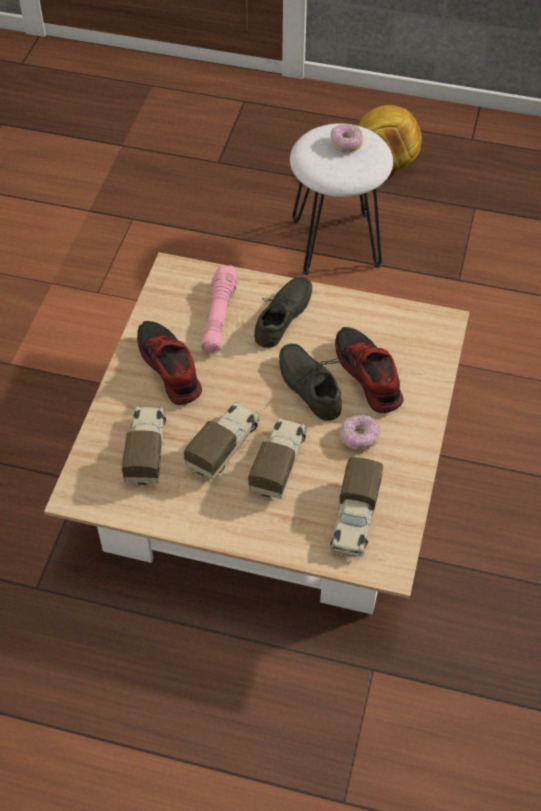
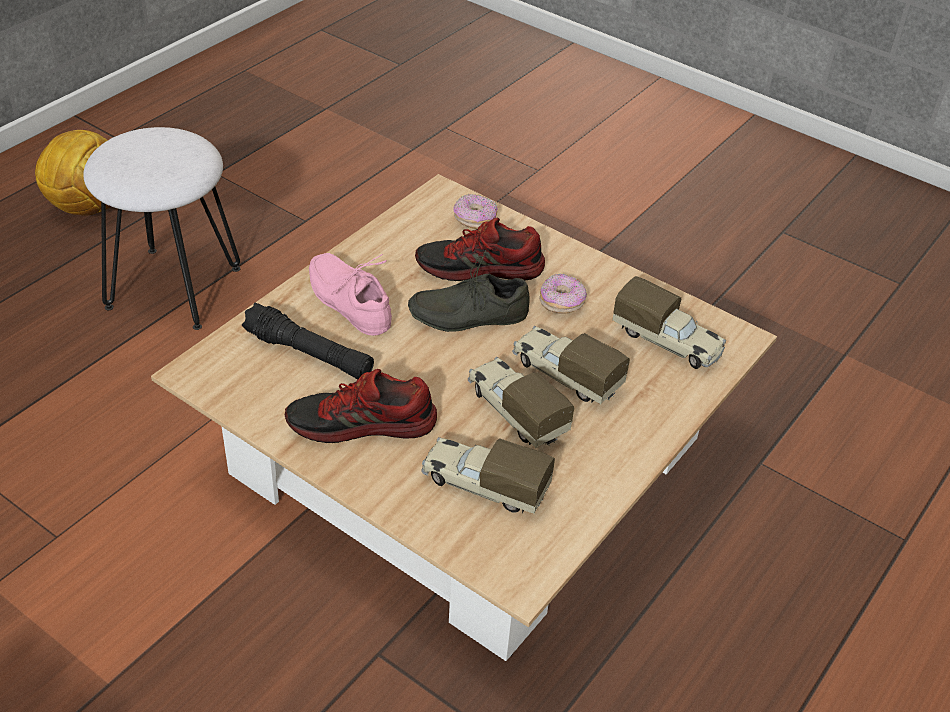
camera: 70 degrees left, 10 degrees down
(219, 317) = (309, 354): pink flashlight -> black flashlight
(286, 318) = (353, 300): grey shoe -> pink shoe
(346, 144) = (145, 149): donut -> donut (474, 220)

